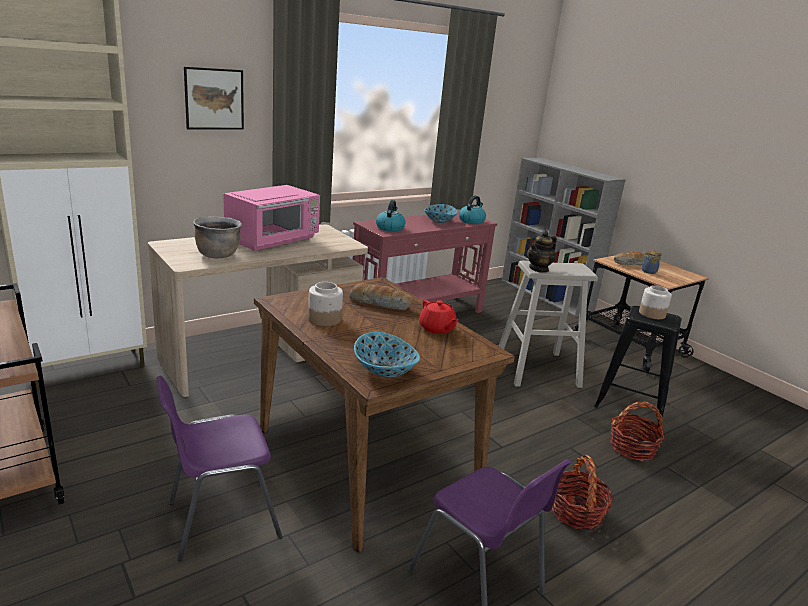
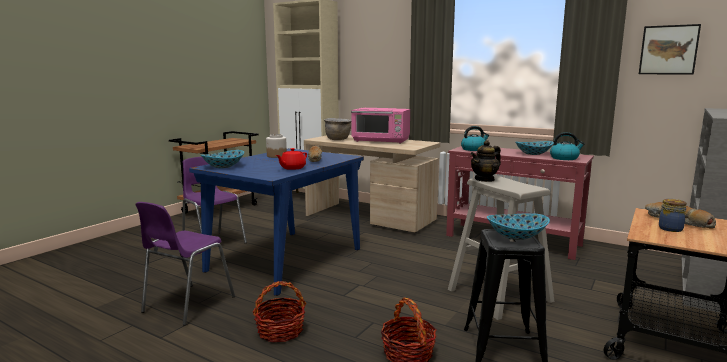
camera: 70 degrees right, 10 degrees down
(214, 99) = (385, 56): picture -> picture (668, 50)
(367, 461) = (285, 260): brown dining table -> blue dining table
(539, 269) = (484, 179): teapot -> teapot turned 60 degrees counterclockwise
(651, 314) = (516, 236): jar -> bowl

